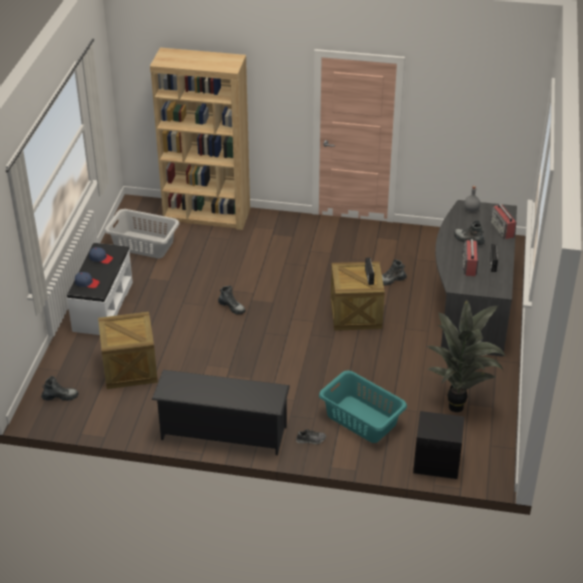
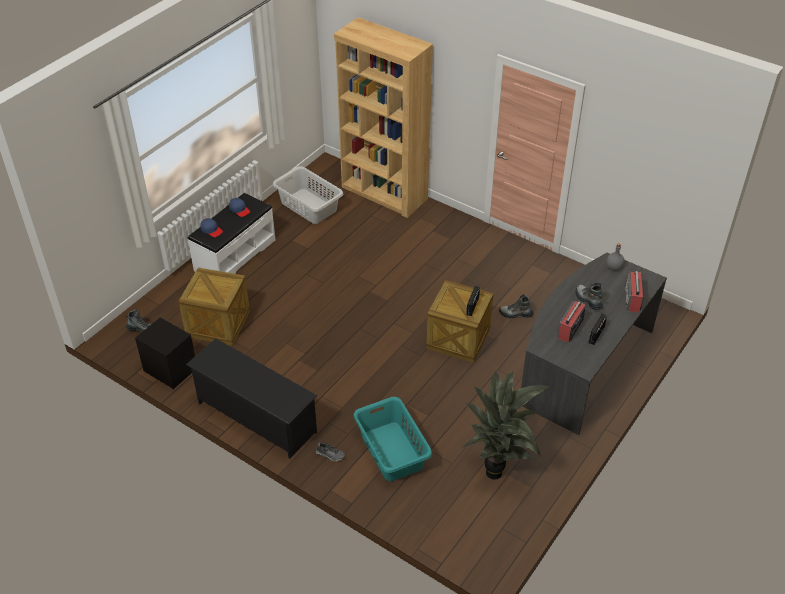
camera: 25 degrees right, 5 degrees up
(232, 307) = (346, 293): boot -> none
(436, 462) = (436, 525): black nightstand -> black nightstand (171, 369)

